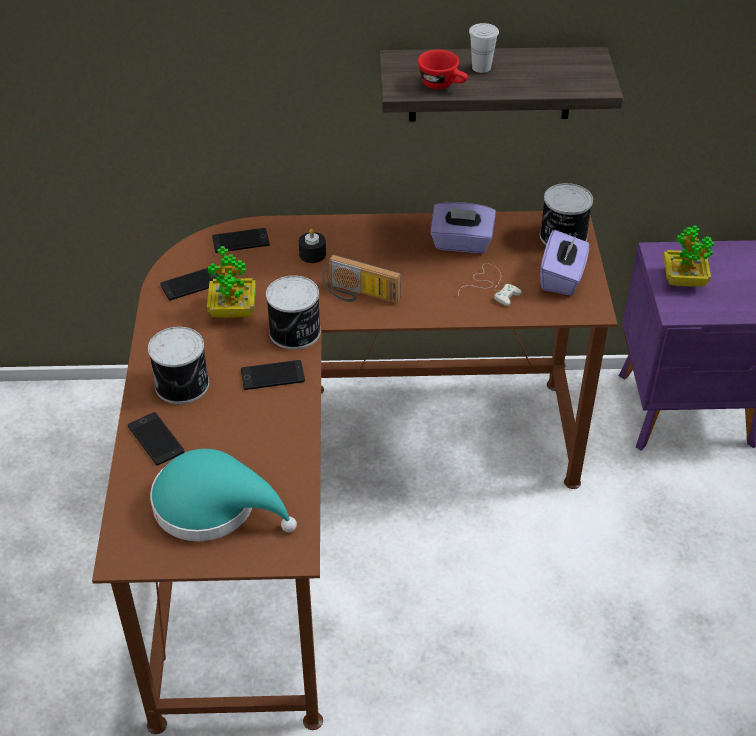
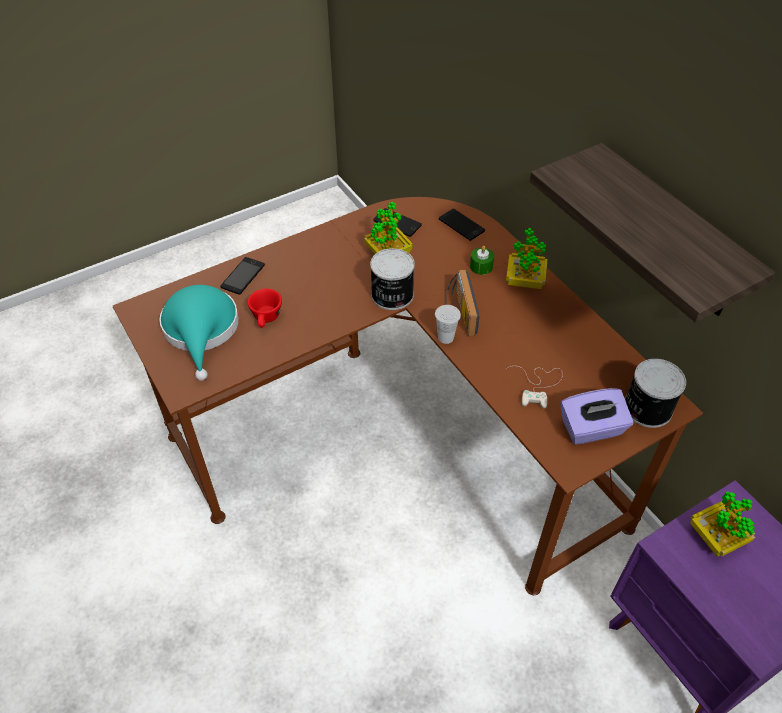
camera: 60 degrees right, 5 degrees up
(183, 384) = (300, 265): can -> none
(272, 376) = (339, 303): phone -> none
(312, 254) = (481, 266): black candle -> green candle
(358, 236) = (524, 281): none -> potted plant
(443, 85) = (589, 194): red cup -> red cup (267, 319)
(461, 243) = (573, 344): purple tissue box -> none
(481, 67) = (641, 206): white cup -> white cup (445, 337)

